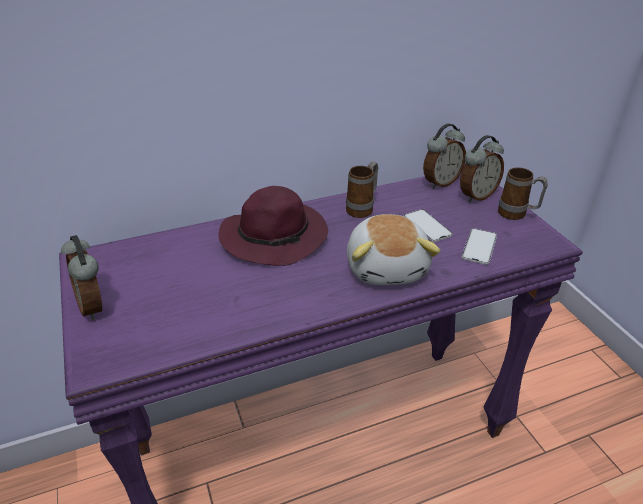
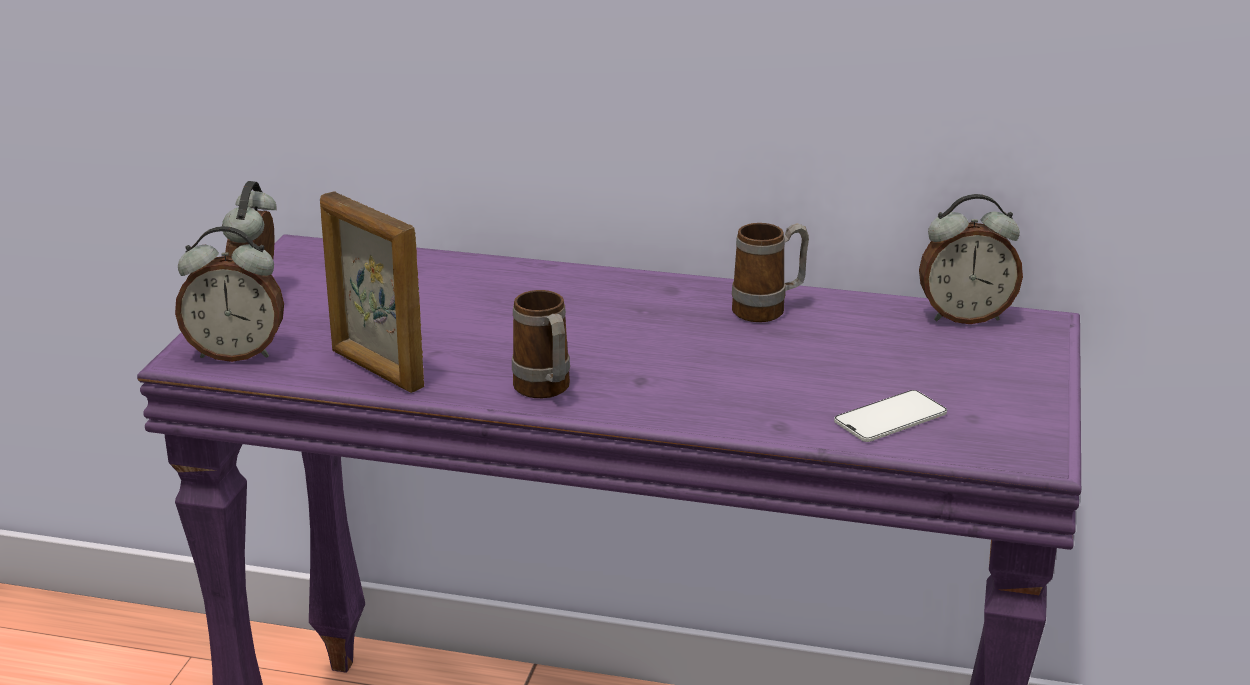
camera: 35 degrees right, 10 degrees down
(217, 324) = (376, 370): none -> picture frame
(276, 237) = (581, 303): purple hat -> none
(387, 267) = (695, 391): plush toy -> none
(427, 226) = (843, 364): phone -> none
(476, 196) = (1003, 354): alarm clock -> alarm clock (236, 353)
(517, 215) = (1037, 401): mug -> mug (545, 391)

